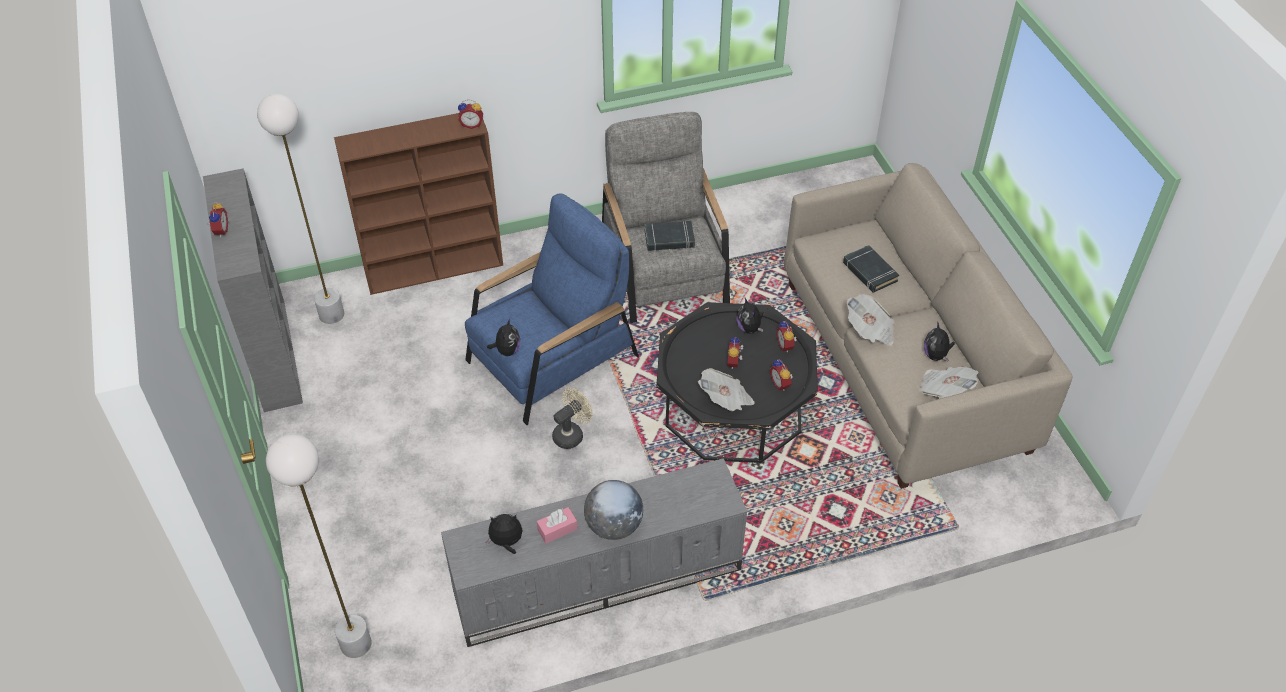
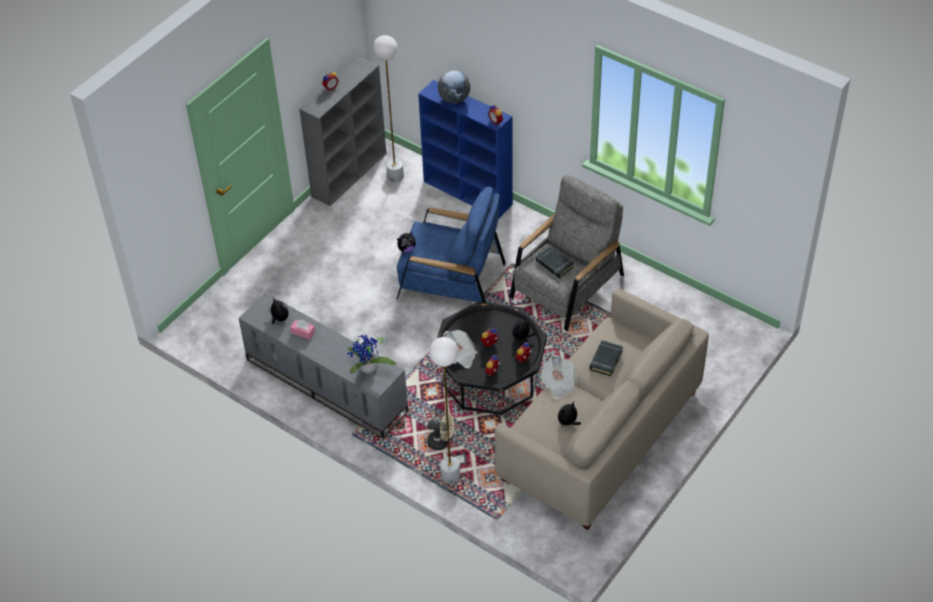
camera: 55 degrees right, 0 degrees up
(355, 644) = (214, 319): white floor lamp -> white floor lamp (450, 476)
(435, 267) = (468, 193): brown bookcase -> blue bookcase
(571, 434) = (408, 320): beige fan -> beige fan (441, 442)
(614, 526) = (323, 352): globe -> globe (454, 99)
(691, 496) = (368, 370): none -> potted plant
(944, 390) = (543, 439): newspaper -> none

